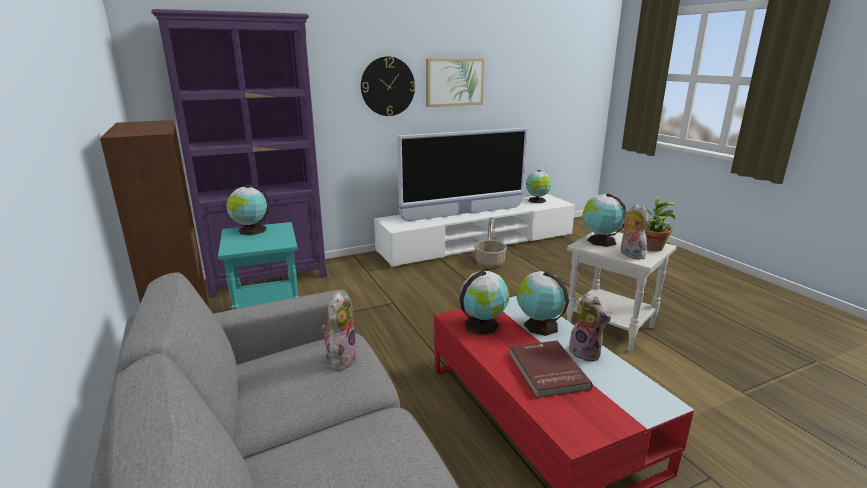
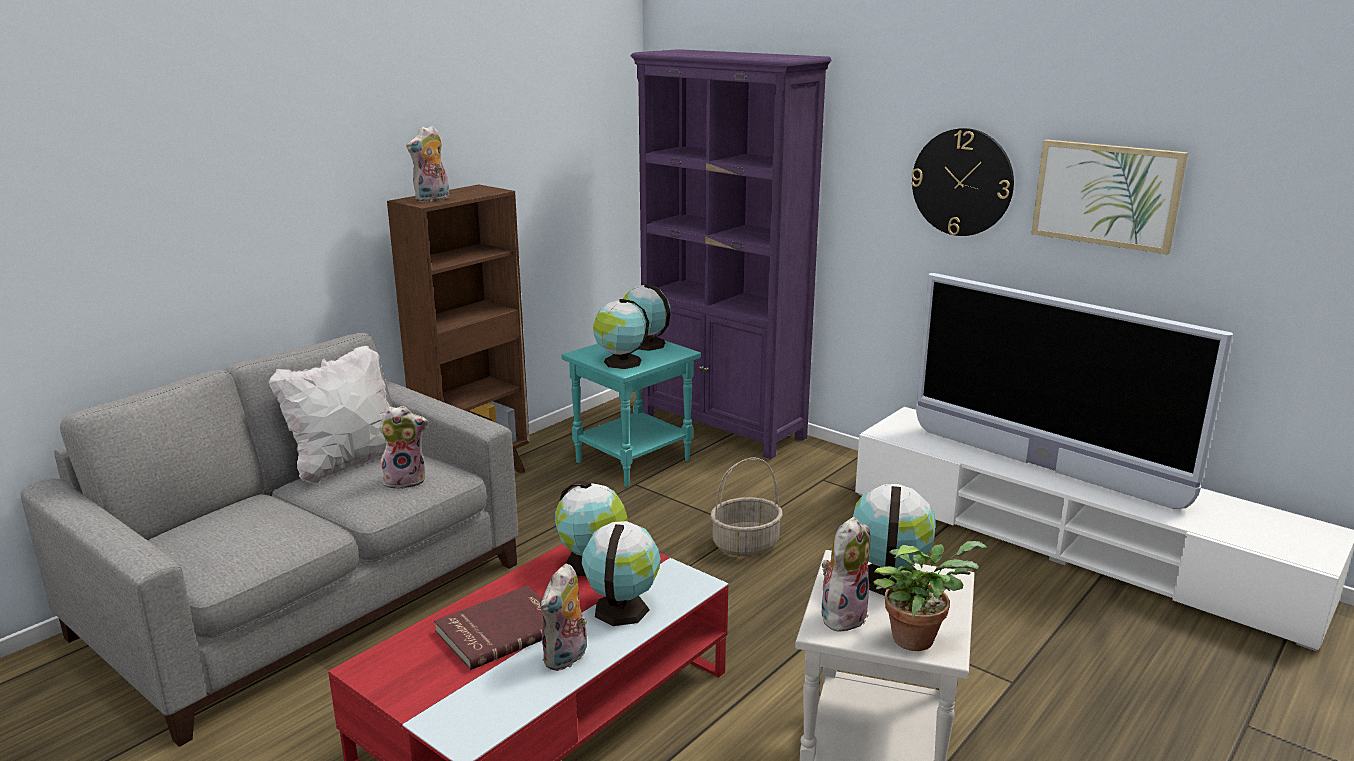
camera: 65 degrees right, 0 degrees up
(144, 130) = (432, 199): none -> plush toy
(249, 392) = (346, 463): none -> white pillow
(490, 263) = (997, 577): basket -> basket (745, 545)
(537, 201) = (1270, 526): globe -> globe (620, 362)

